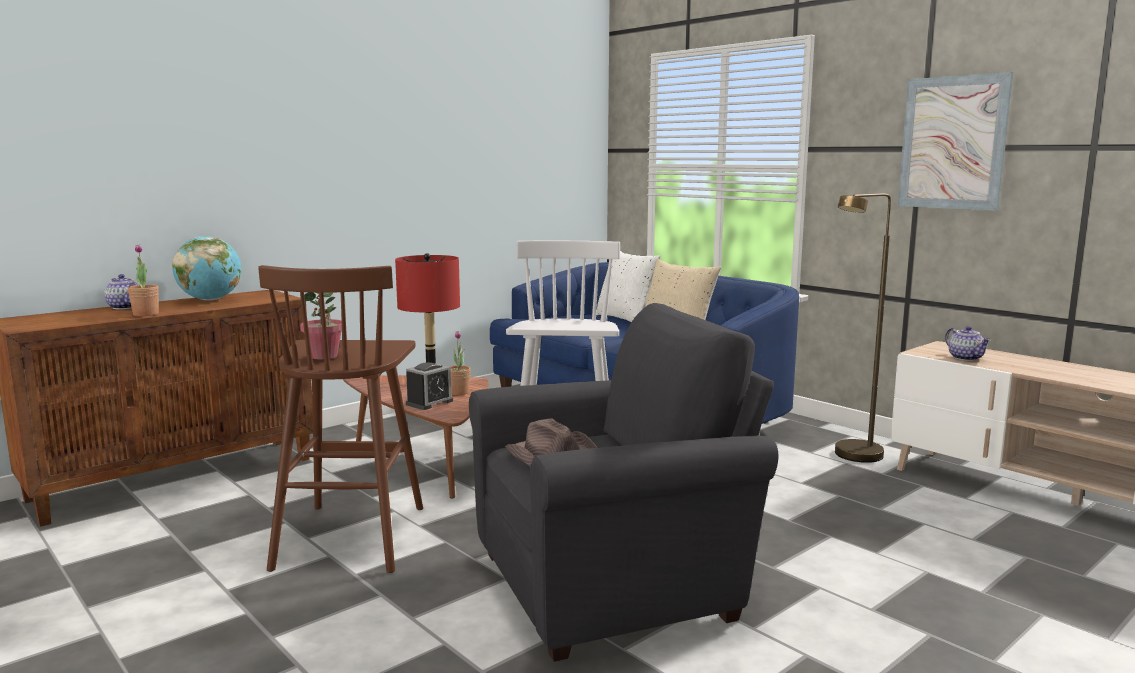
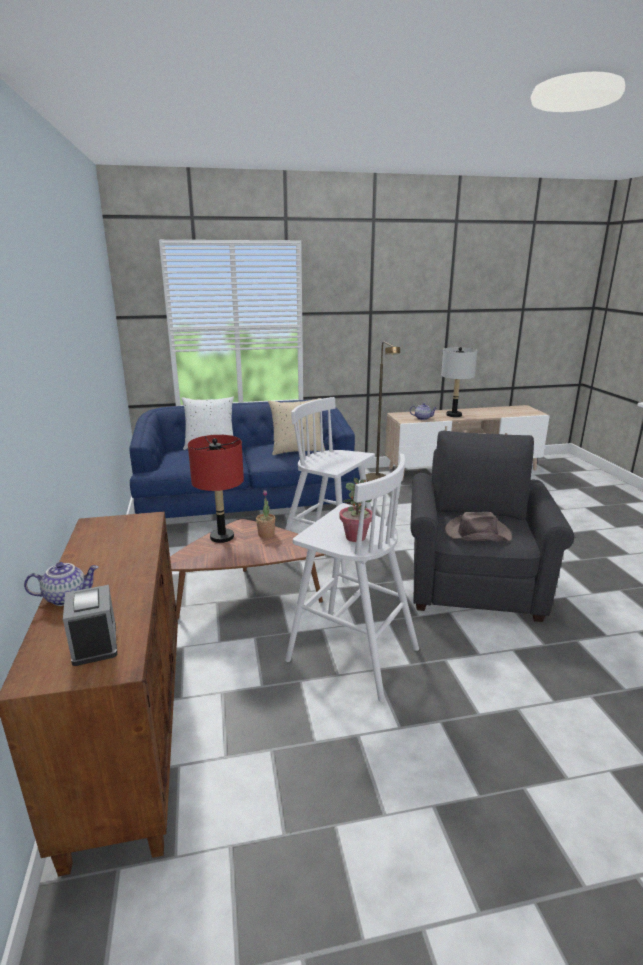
camera: 60 degrees left, 10 degrees up
(146, 314) = (135, 587): potted plant -> none
(210, 300) = (97, 550): globe -> none
(352, 536) = (350, 654): brown stool -> white stool
(429, 402) = (278, 549): alarm clock -> alarm clock (95, 643)
(952, 143) = (388, 309): picture -> none
(1050, 370) = (453, 415): none -> grey table lamp

